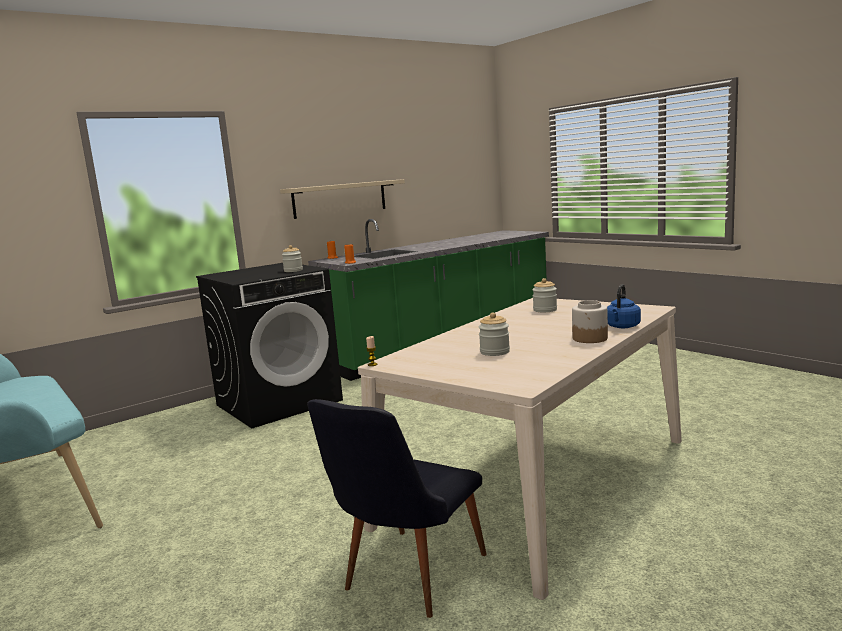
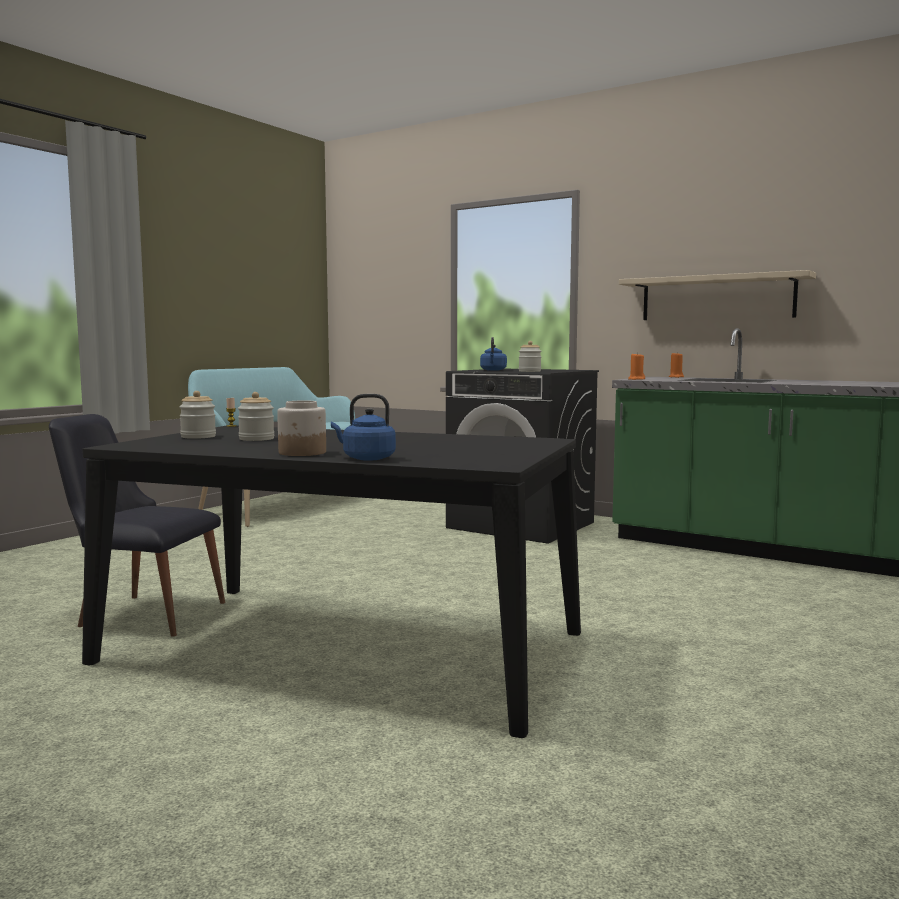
camera: 70 degrees right, 5 degrees down
(248, 276) = (493, 370): none -> blue kettle
(538, 480) = (344, 647): beige dining table -> black dining table
(545, 310) = (479, 442): jar -> jar (198, 437)

